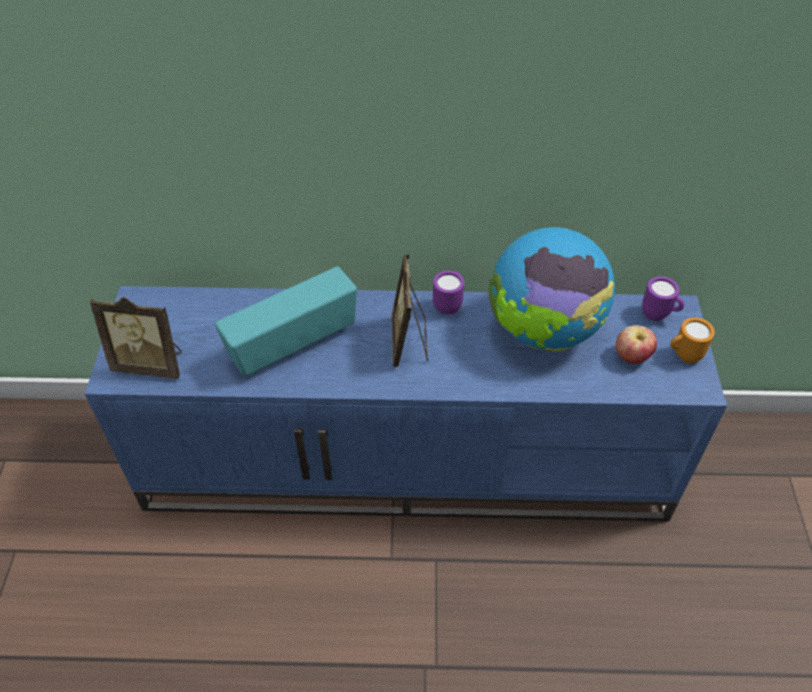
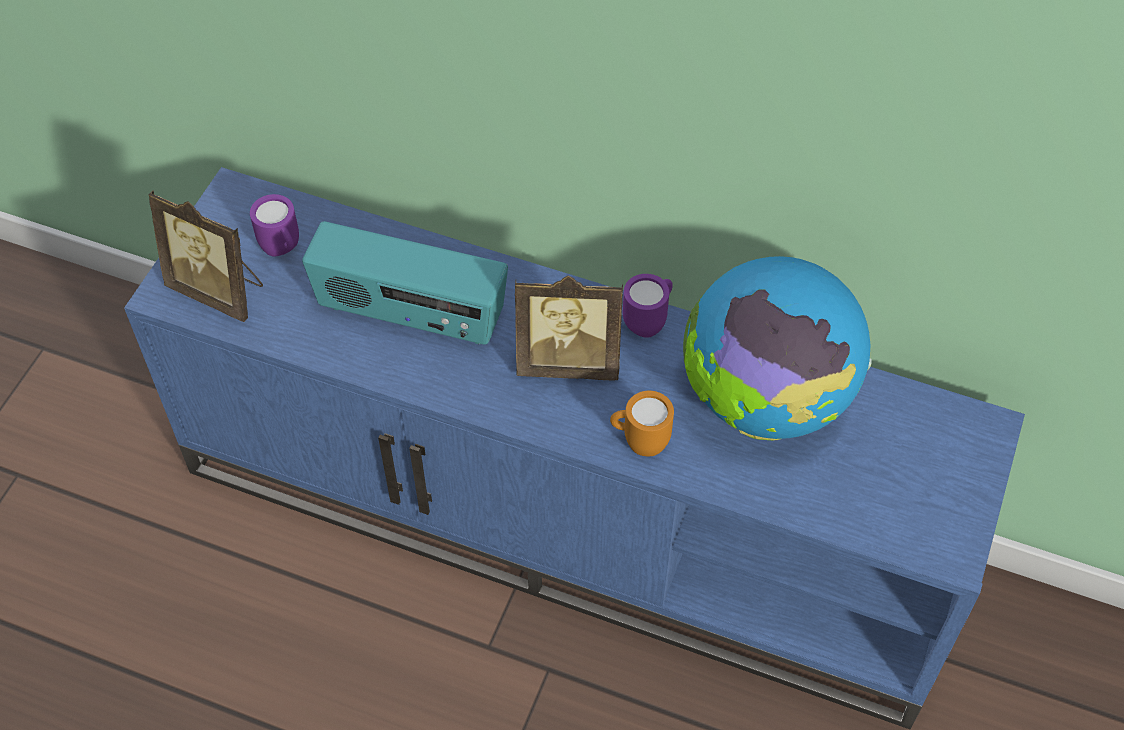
camera: 20 degrees right, 5 degrees up
(292, 343) = (411, 315): radio -> radio turned 150 degrees counterclockwise
(409, 342) = (568, 361): picture frame -> picture frame turned 105 degrees counterclockwise
(632, 357) = (875, 478): apple -> none
(658, 315) = (948, 428): purple mug -> purple mug (283, 250)
(683, 356) = (952, 500): orange mug -> orange mug (639, 442)

